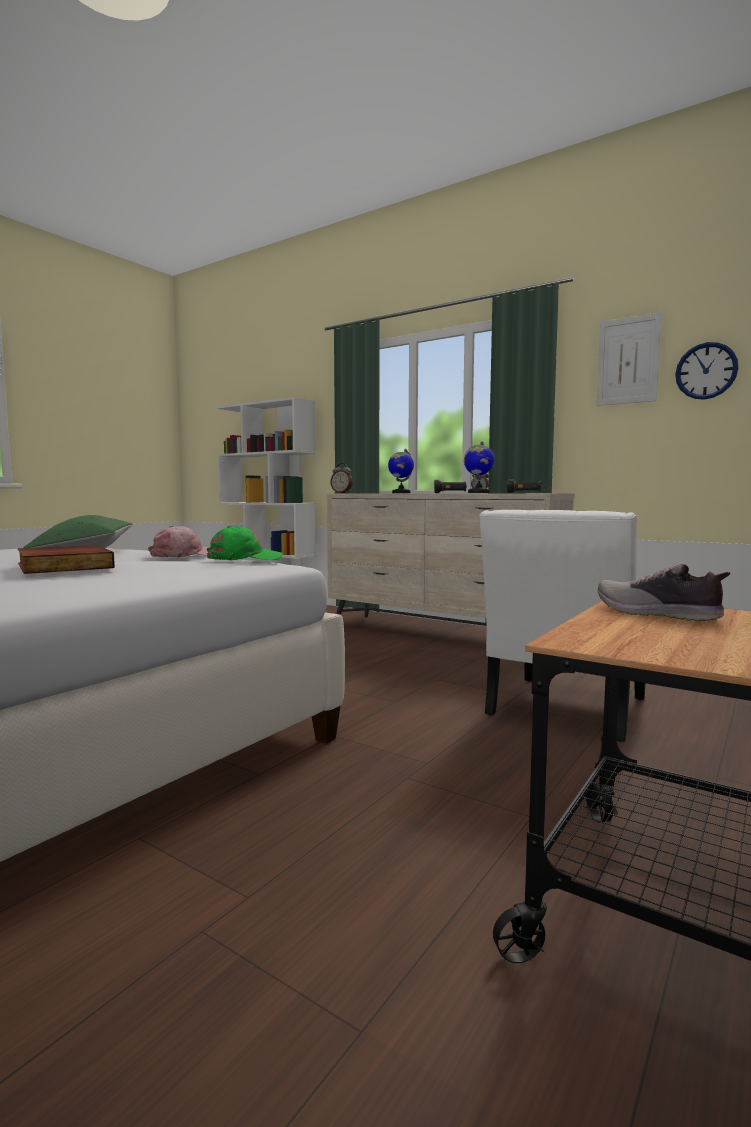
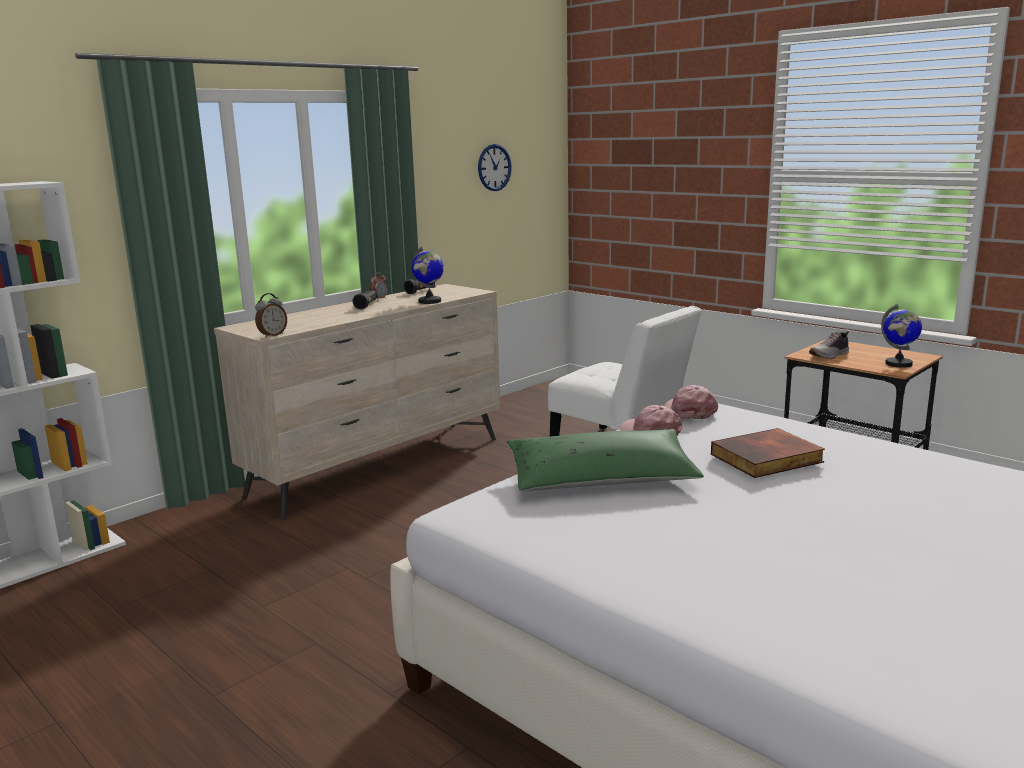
camera: 80 degrees left, 10 degrees up
(244, 559) = (689, 411): green cap -> pink cap
(401, 493) = (296, 317): globe -> globe (898, 364)
(628, 360) = (447, 153): picture -> none

